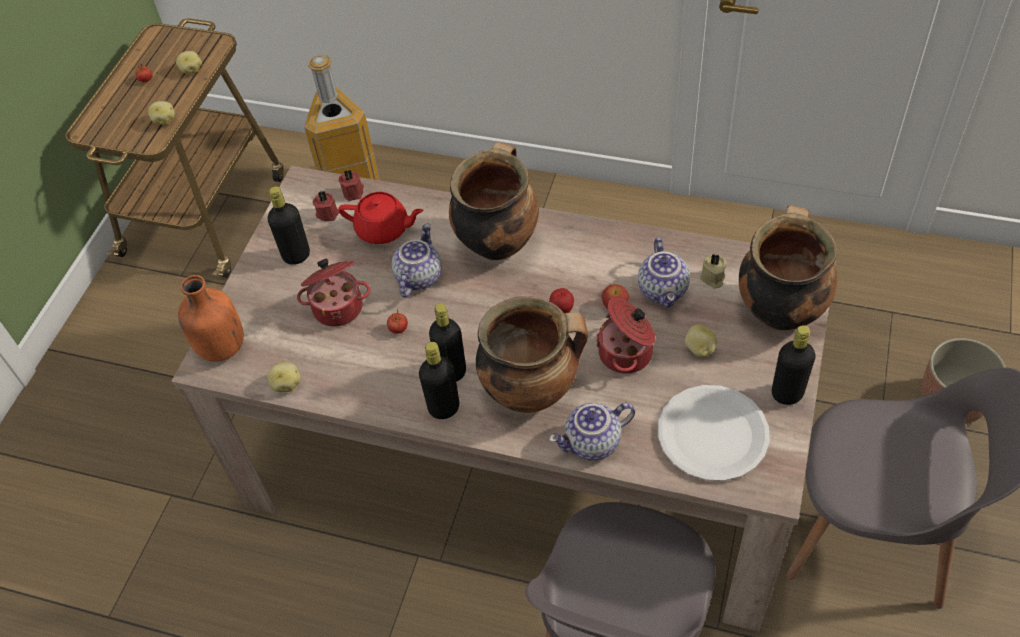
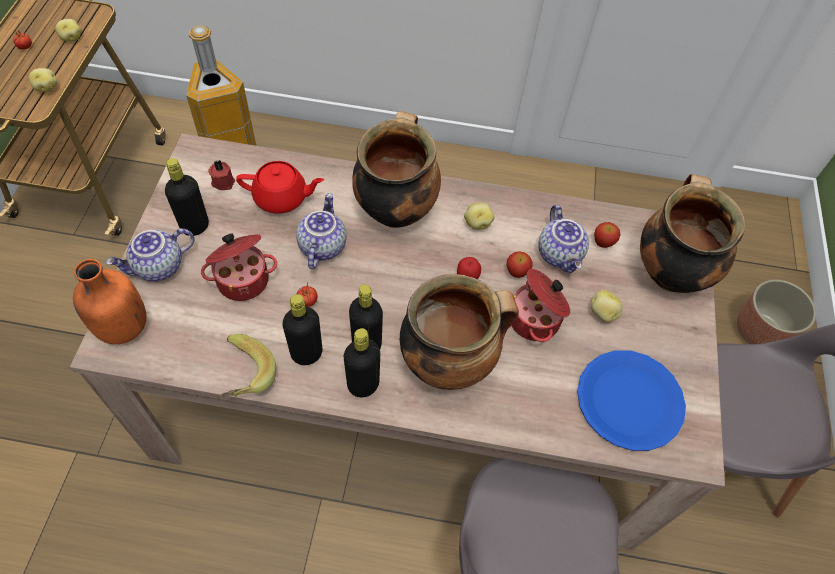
camera: 15 degrees left, 5 degrees up
(286, 384) = (196, 365): potato -> potato (477, 223)
(329, 395) = (242, 376): none -> banana
(354, 192) = (248, 160): red candle -> none
(593, 444) = (516, 416): teapot -> teapot (159, 268)
(712, 278) = (603, 242): beige candle -> apple
(712, 434) = (629, 400): white plate -> blue plate
(787, 393) = (691, 355): black bottle -> black bottle (306, 353)

